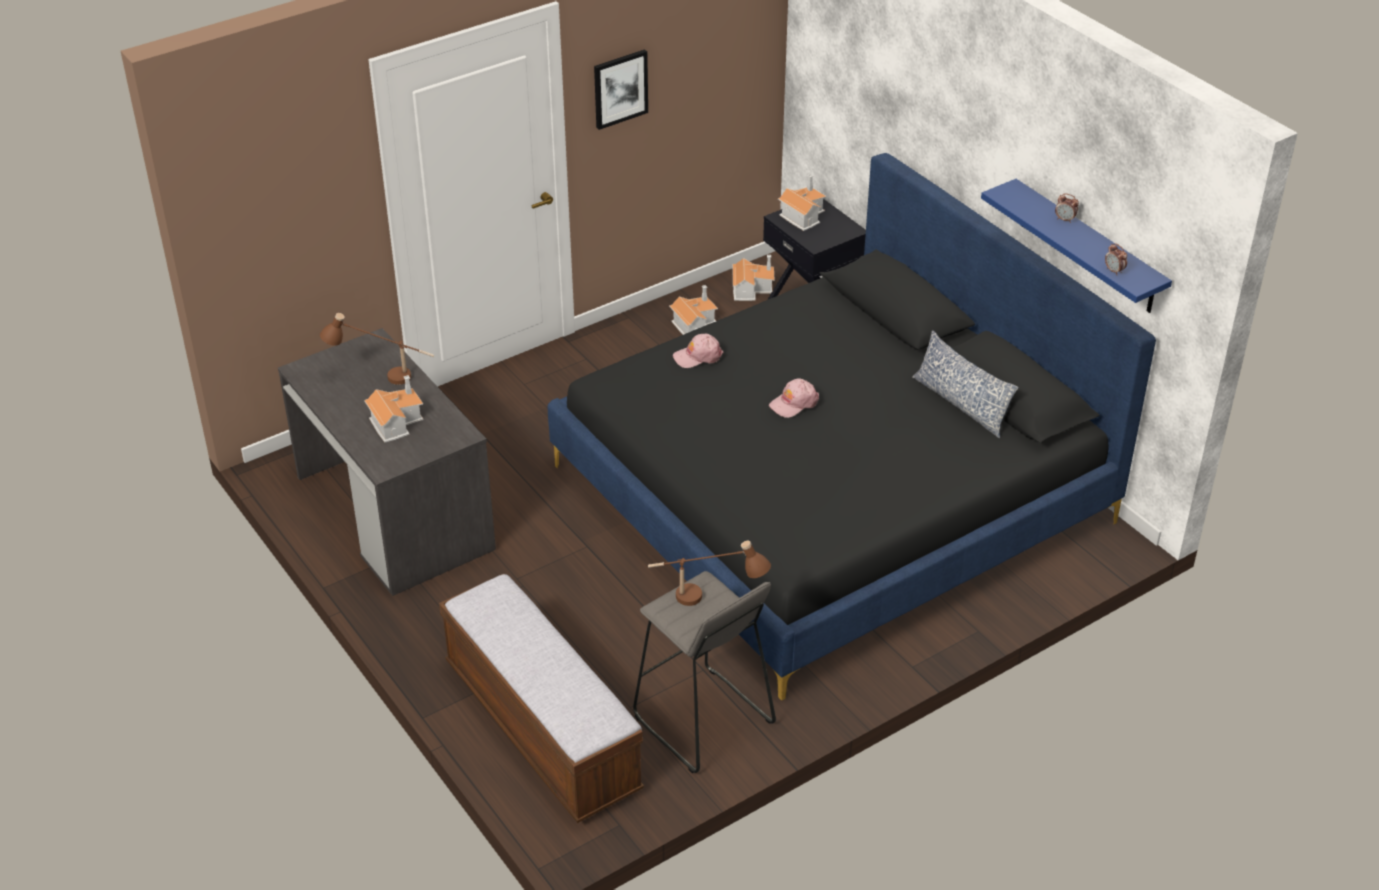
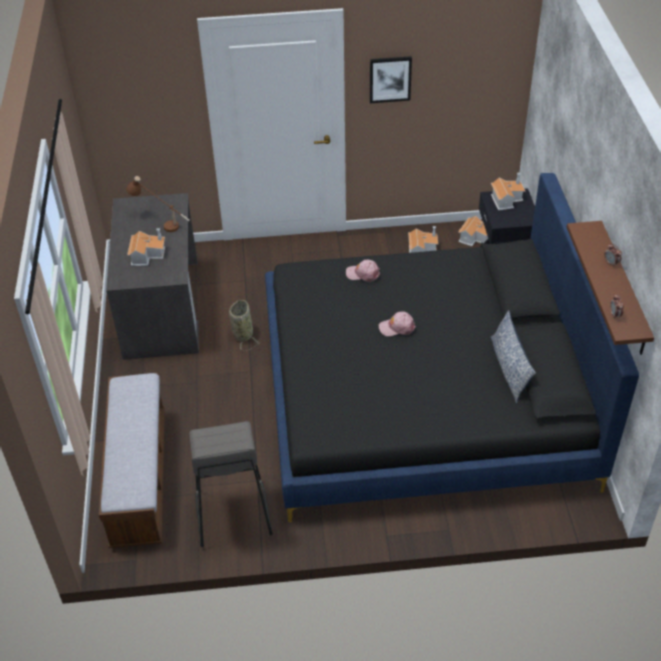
camera: 30 degrees right, 5 degrees up
(538, 504) = (243, 333): none -> basket
(708, 600) = (231, 442): brown table lamp -> none
(1088, 247) = (623, 289): blue shelf -> brown shelf

